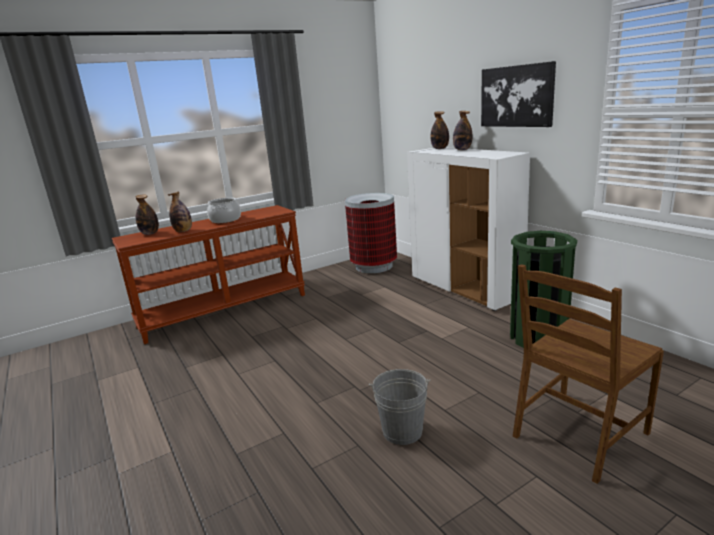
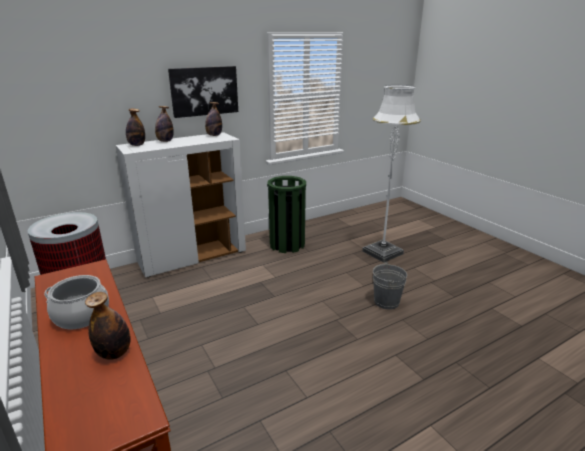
camera: 90 degrees left, 5 degrees up
(150, 233) = (83, 402): bottle -> bottle (214, 135)
(579, 434) = (382, 252): brown chair -> white floor lamp

